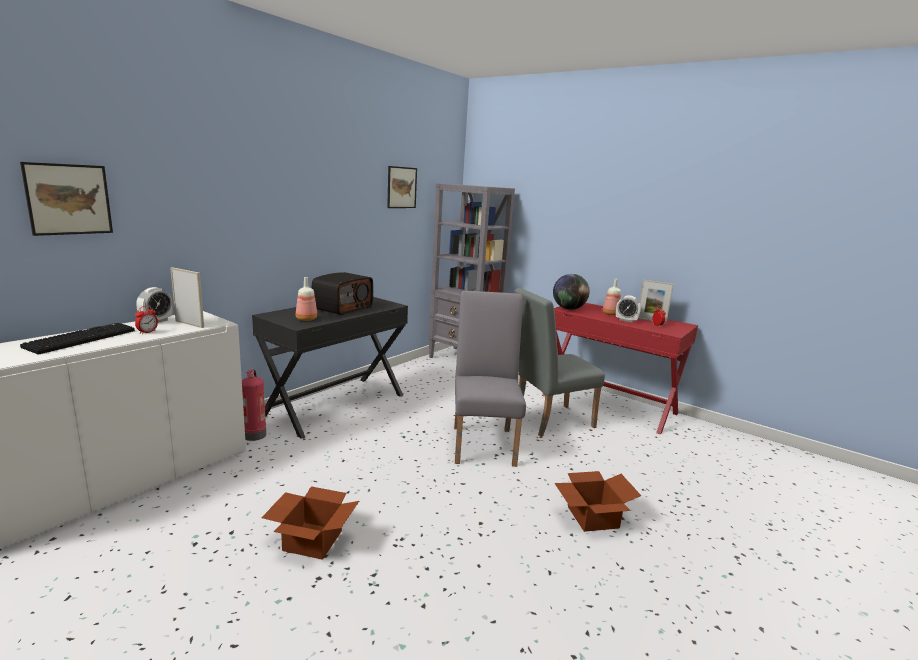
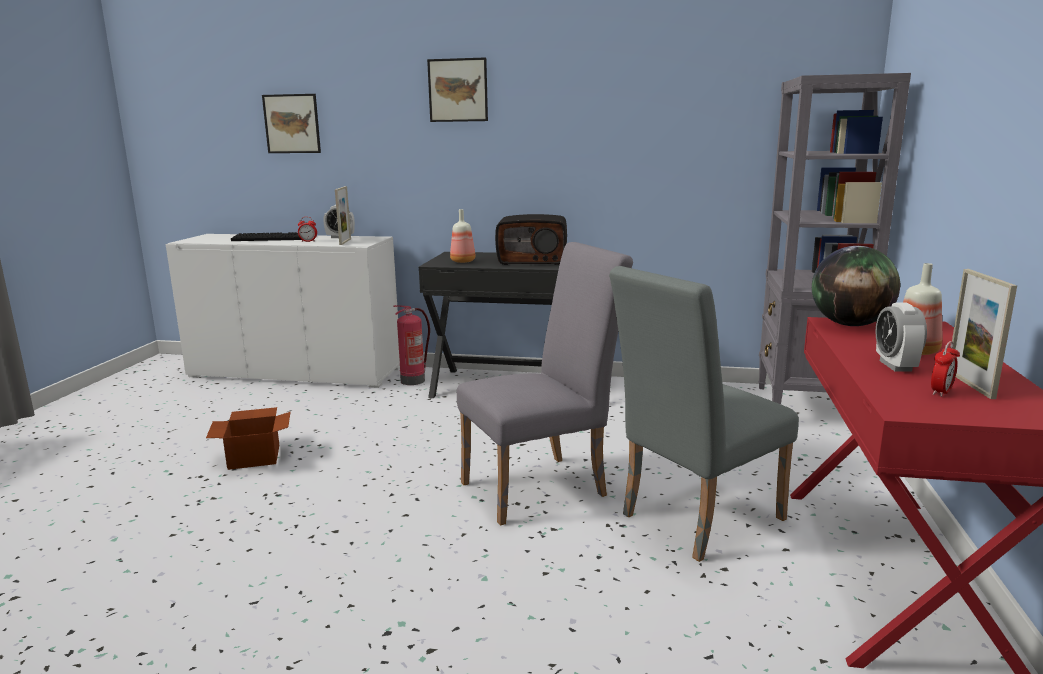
camera: 65 degrees right, 0 degrees up
(401, 187) = (704, 94): picture -> picture (458, 90)
(547, 420) = (693, 520): grey chair -> grey chair turned 75 degrees counterclockwise
(591, 517) = (410, 616): cardboard box -> none

